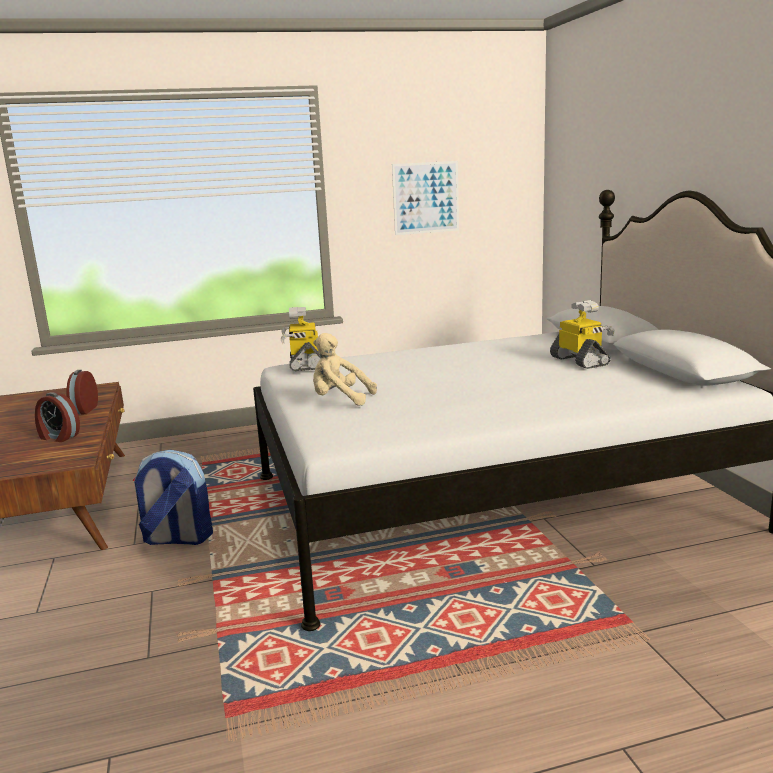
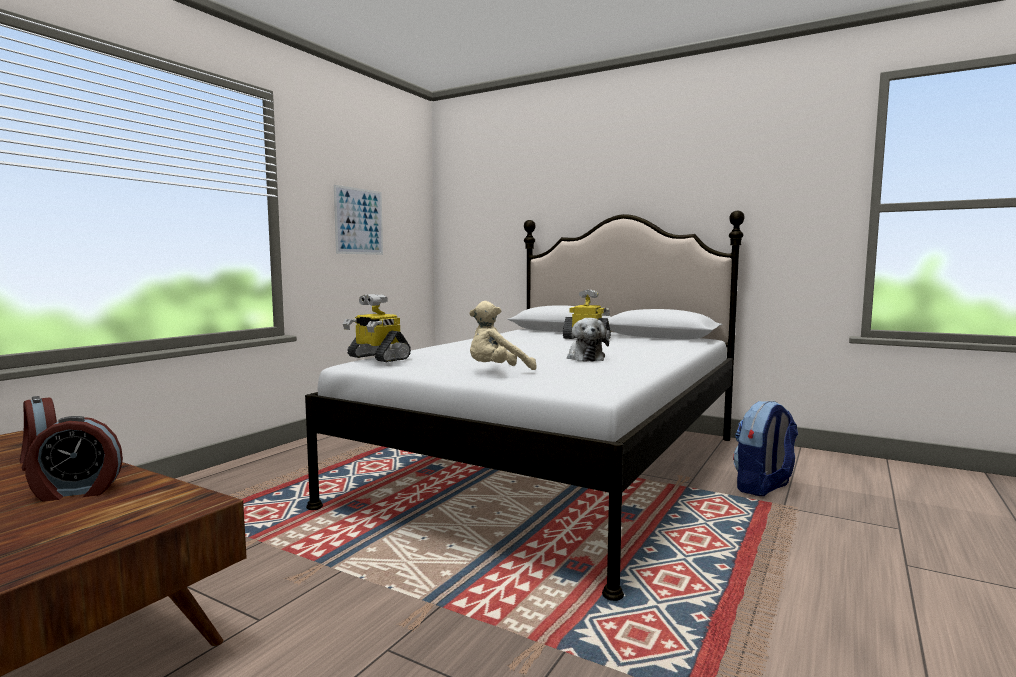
camera: 45 degrees left, 10 degrees down
(177, 539) = (313, 592): backpack -> backpack (763, 488)
(464, 396) = (585, 358): none -> plush toy

